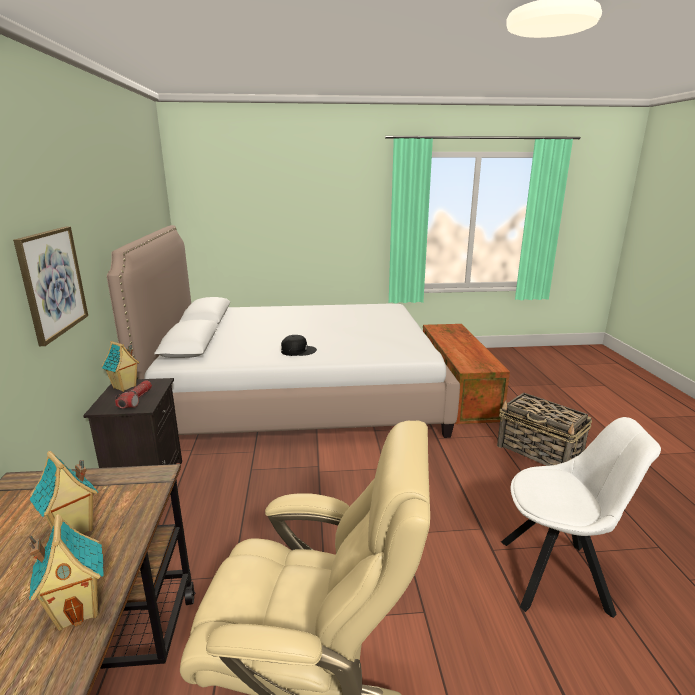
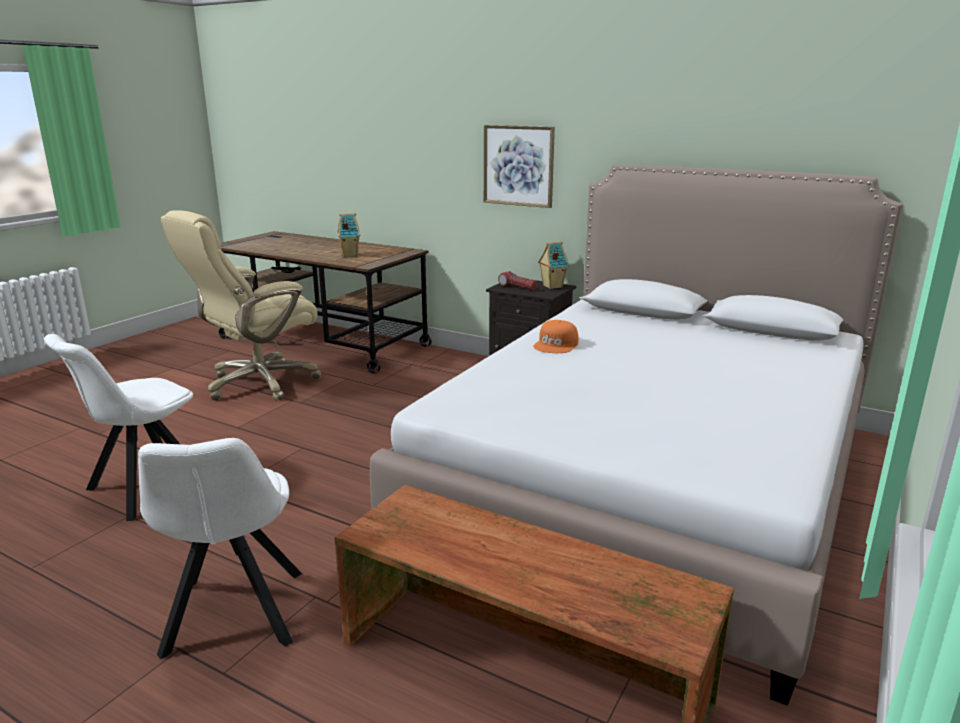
camera: 125 degrees right, 0 degrees up
(79, 609) = (299, 254): toy house -> none
(298, 350) = (556, 345): black cap -> orange cap
(539, 452) = (234, 615): basket -> white chair

